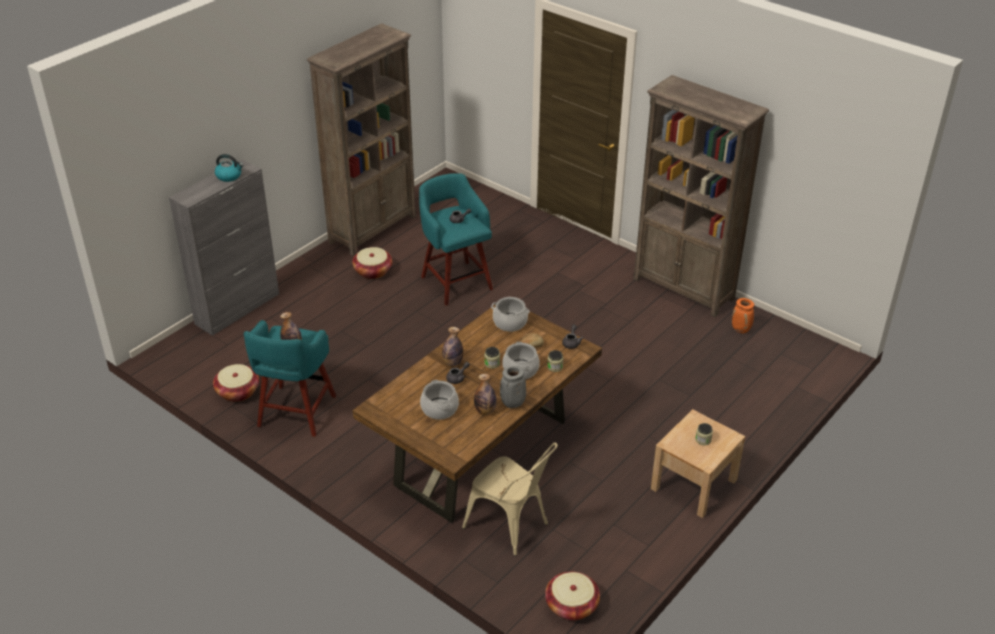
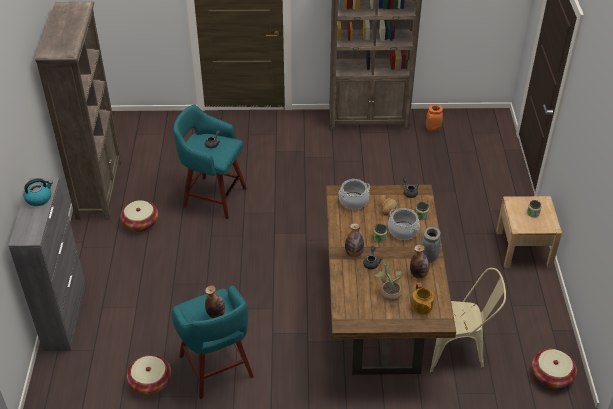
camera: 40 degrees left, 5 degrees up
(439, 409) = (388, 292): cooking pot -> potted plant
(452, 436) = (421, 306): none -> teapot

